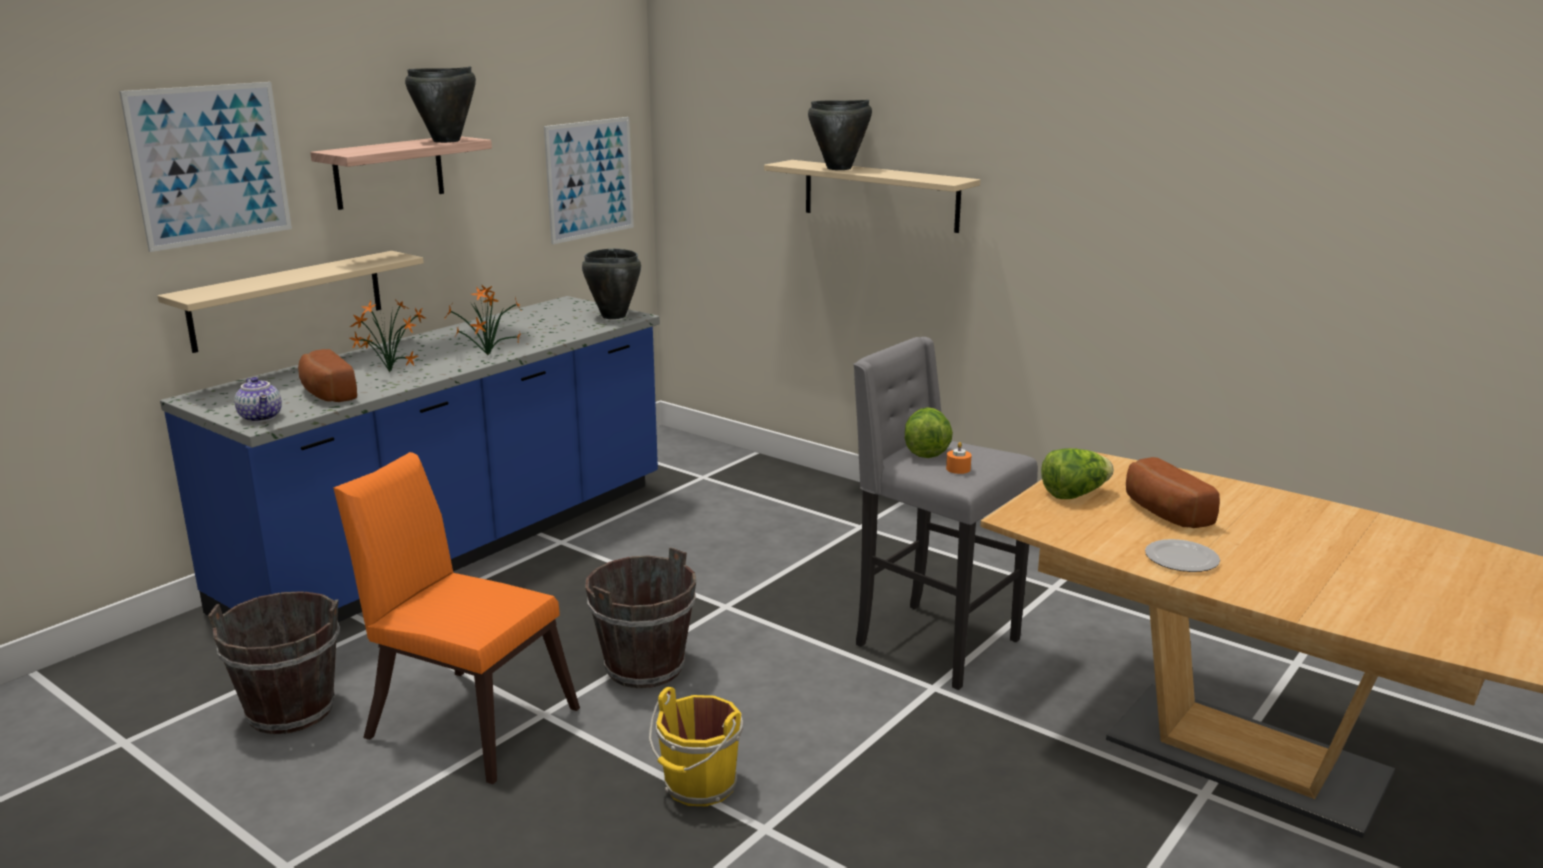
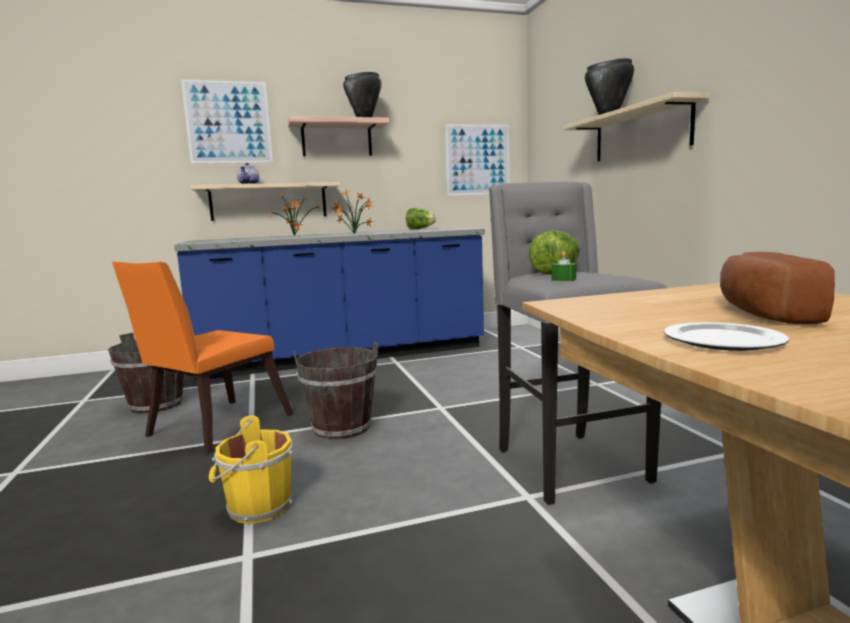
camera: 35 degrees right, 10 degrees down
(262, 417) = (198, 242): teapot -> teapot (249, 184)
(325, 393) = (247, 239): bread -> none
(465, 719) = (212, 428): orange chair -> orange chair turned 120 degrees counterclockwise
(613, 316) = (457, 228): black cooking pot -> none
(958, 469) = (563, 279): orange candle -> green candle
(1074, 494) = (662, 297): lettuce -> lettuce (420, 229)

